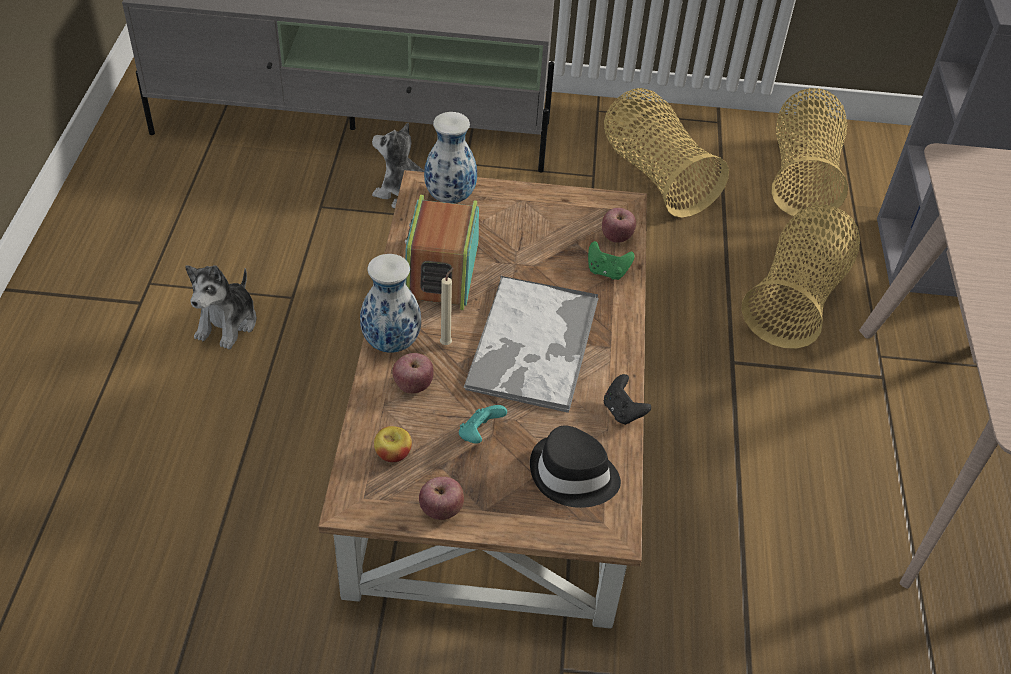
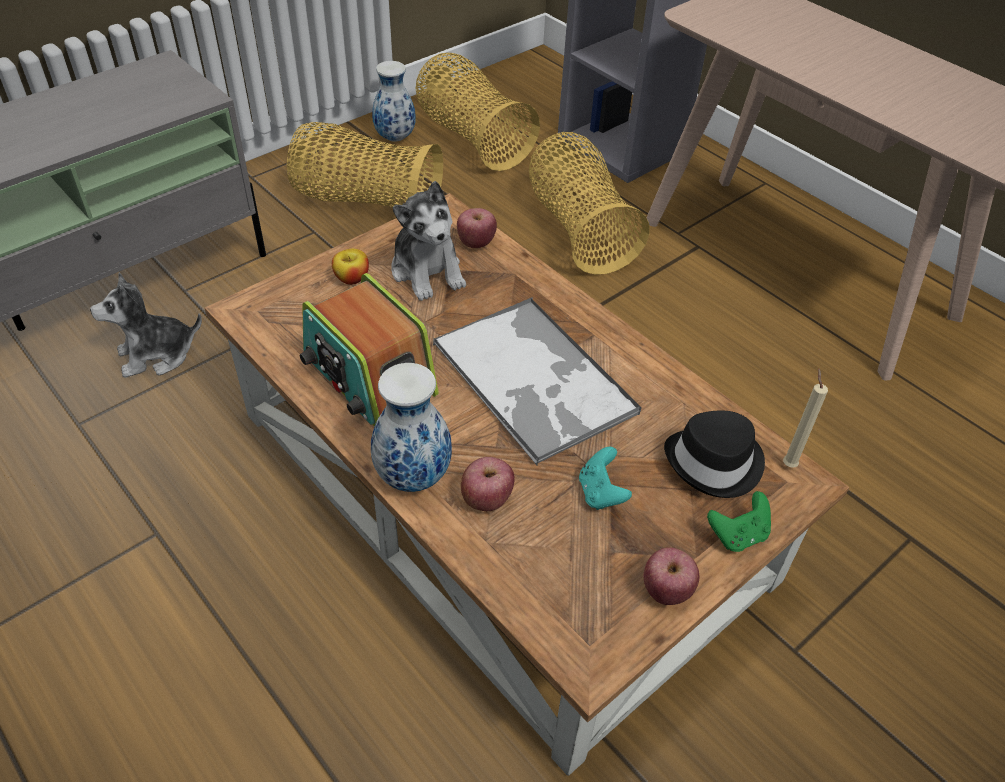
camera: 45 degrees left, 0 degrees up
(227, 323) = (114, 615): plush toy -> plush toy (427, 271)
(393, 454) = (557, 579): apple -> apple (352, 278)
(447, 343) = (462, 435): beige candle -> beige candle (788, 463)
(451, 198) = (287, 303): vase -> vase (396, 137)
(607, 272) = (507, 275): green game controller -> green game controller (738, 535)
(623, 411) = (674, 379): black game controller -> none

